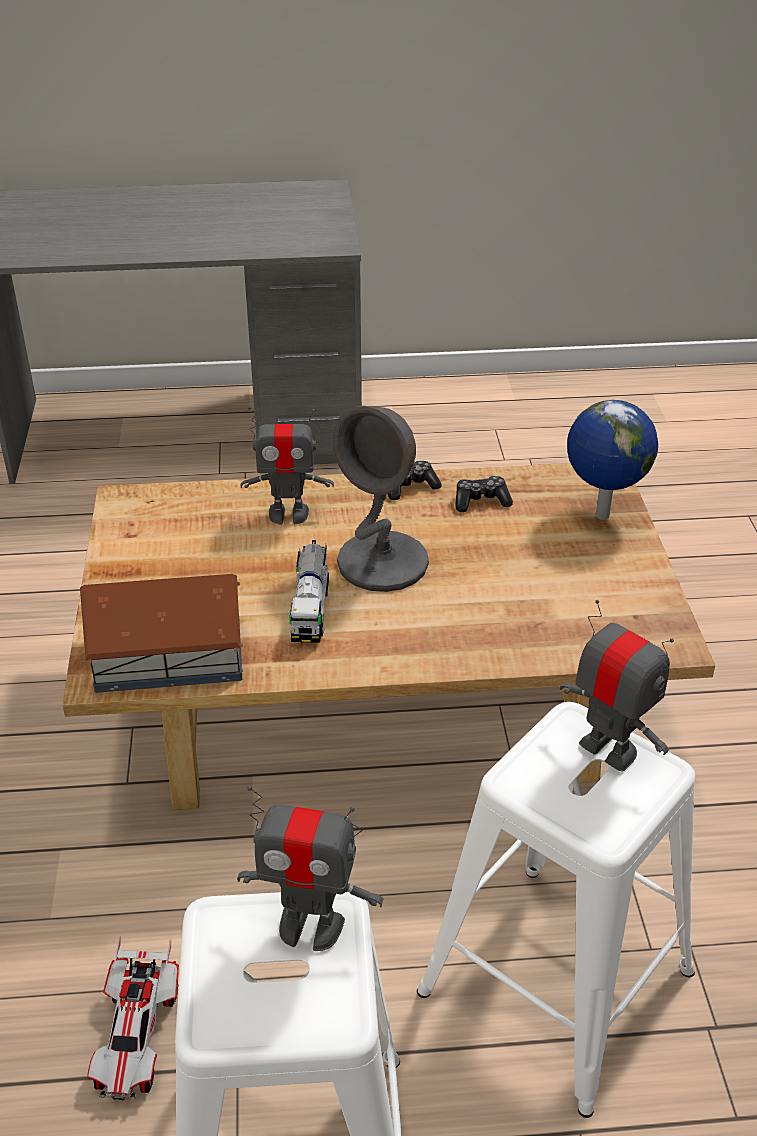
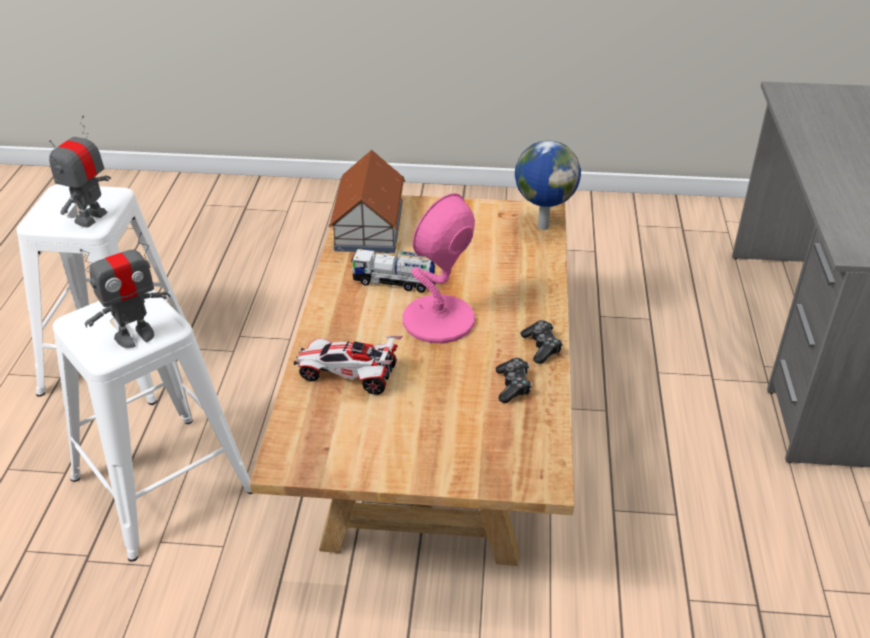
camera: 100 degrees right, 0 degrees up
(137, 1037) = (218, 312): toy car -> toy car (348, 375)
(288, 514) = (512, 281): toy robot -> none
(383, 563) = (438, 320): grey table lamp -> pink table lamp
(601, 516) = (475, 460): globe -> globe (542, 226)

